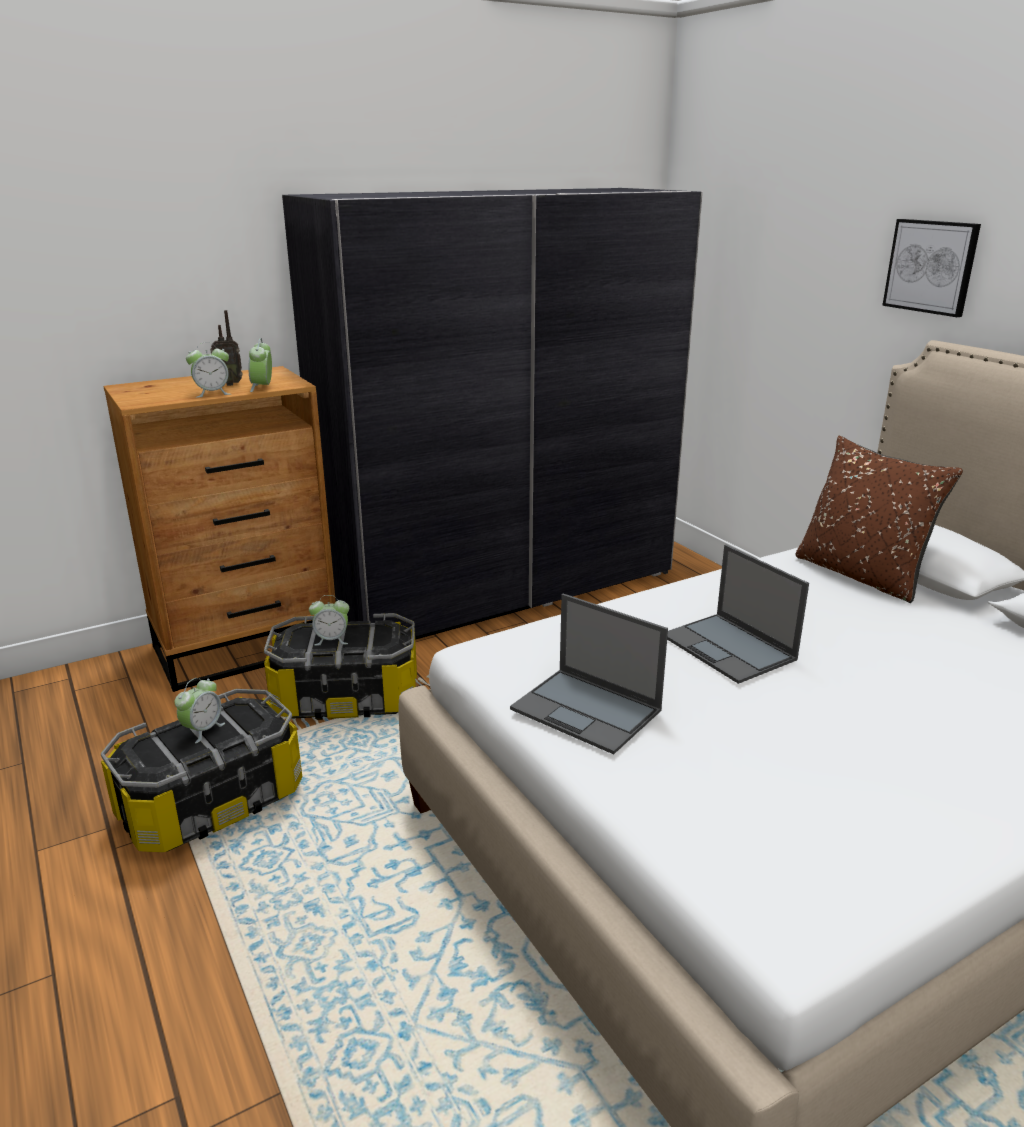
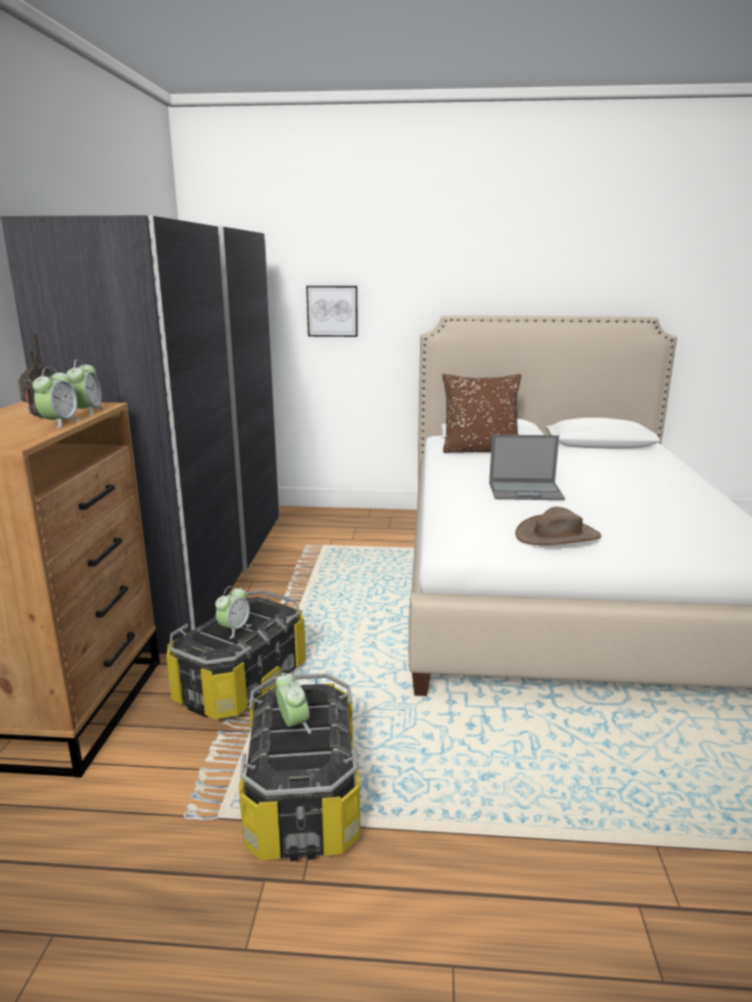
camera: 55 degrees left, 5 degrees down
(262, 388) = (88, 412): alarm clock -> alarm clock turned 120 degrees counterclockwise
(587, 710) = (557, 535): laptop -> brown hat
(931, 266) = (425, 274): picture -> picture (332, 311)

